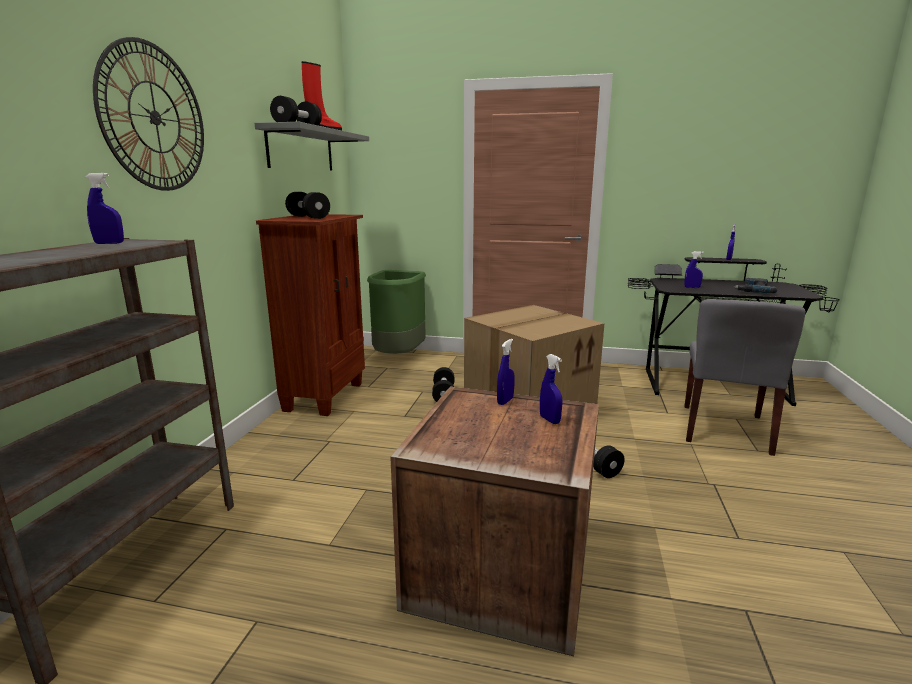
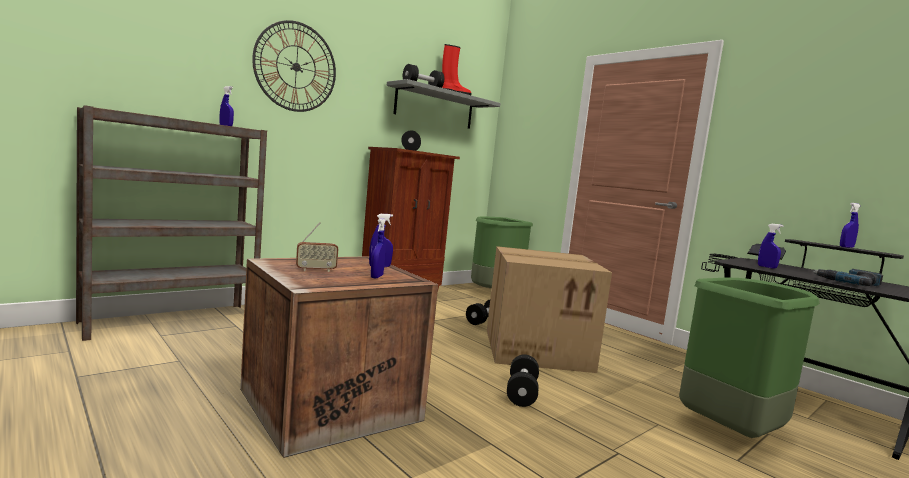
camera: 35 degrees right, 10 degrees down
(493, 439) = (316, 270): none -> radio
(725, 429) = (731, 433): grey chair -> green trash can

